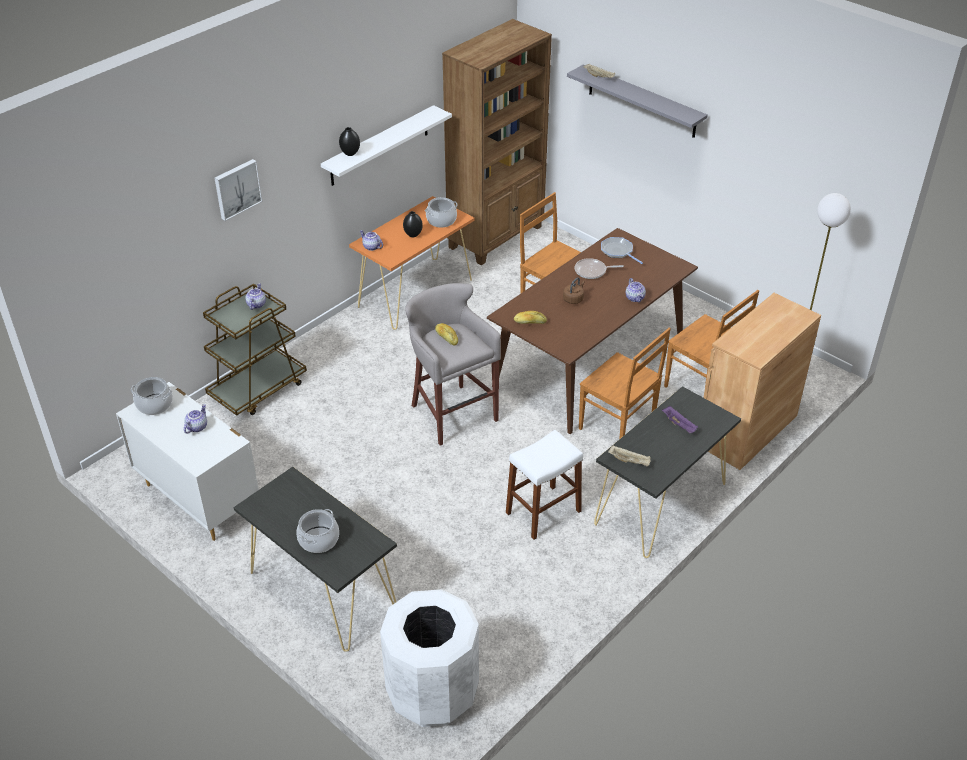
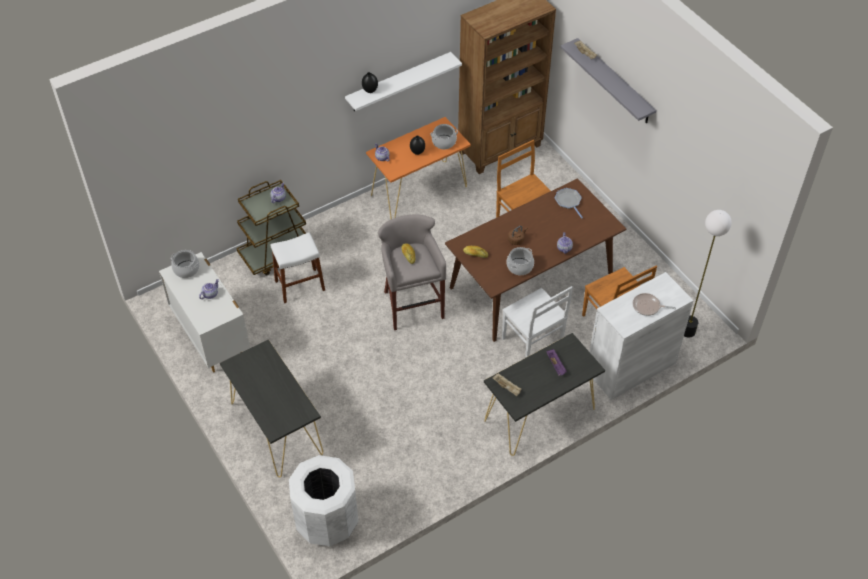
camera: 15 degrees right, 10 degrees up
(237, 189) = (272, 115): picture -> none
(319, 540) = (269, 401): cooking pot -> cooking pot (520, 267)
(543, 512) = (450, 402): white stool -> white stool (299, 285)
(592, 271) = (541, 217): frying pan -> frying pan (648, 306)
(618, 426) = (533, 343): brown chair -> white chair
(747, 430) = (631, 367): brown cabinet -> white cabinet

